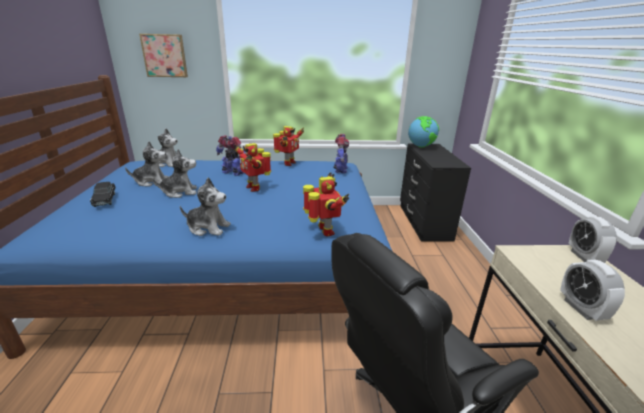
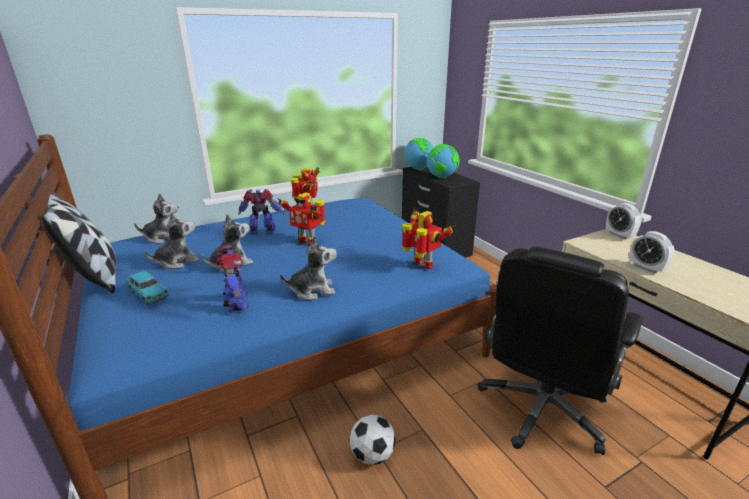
camera: 25 degrees left, 0 degrees up
(97, 181) = (95, 277): none -> pillow
(105, 199) = (148, 294): black toy car -> turquoise toy car
(165, 55) = (112, 99): picture -> none
(211, 395) = (372, 454): none -> football
(340, 170) = (369, 206): toy robot -> toy robot (236, 304)
(435, 157) = (442, 177): none -> globe

